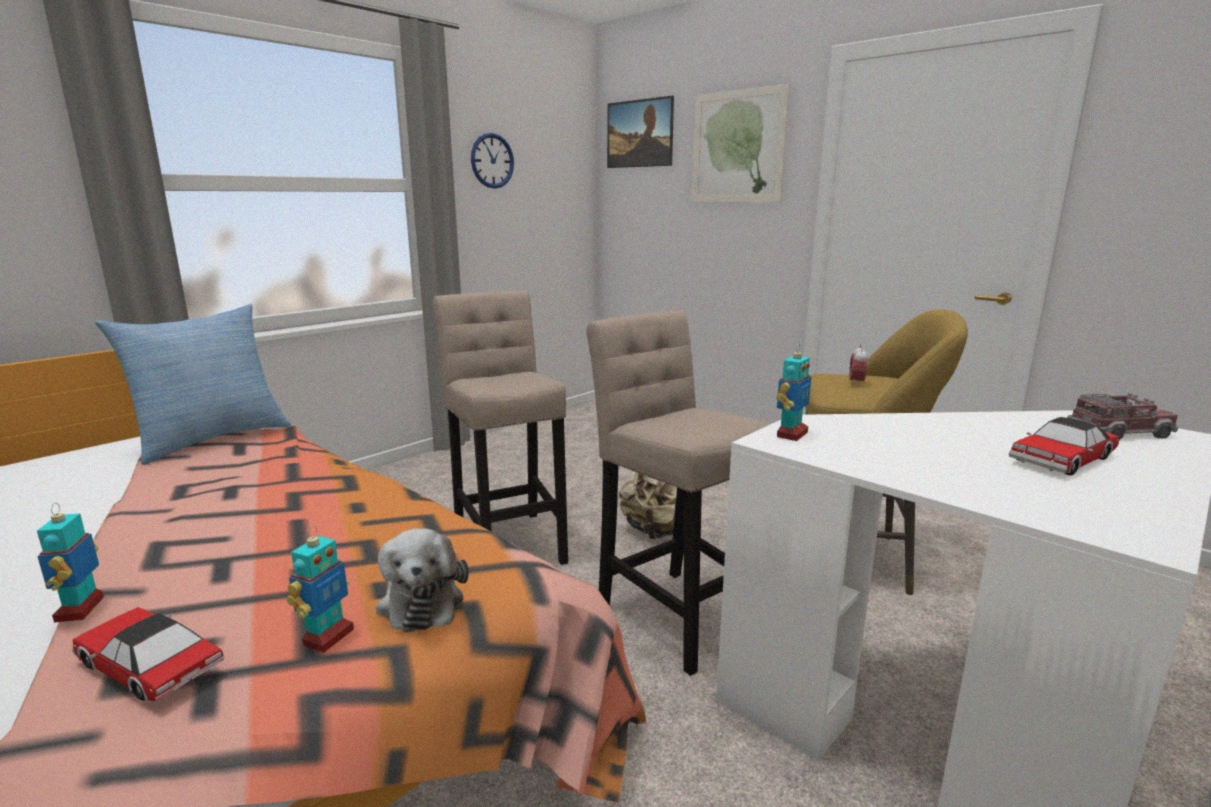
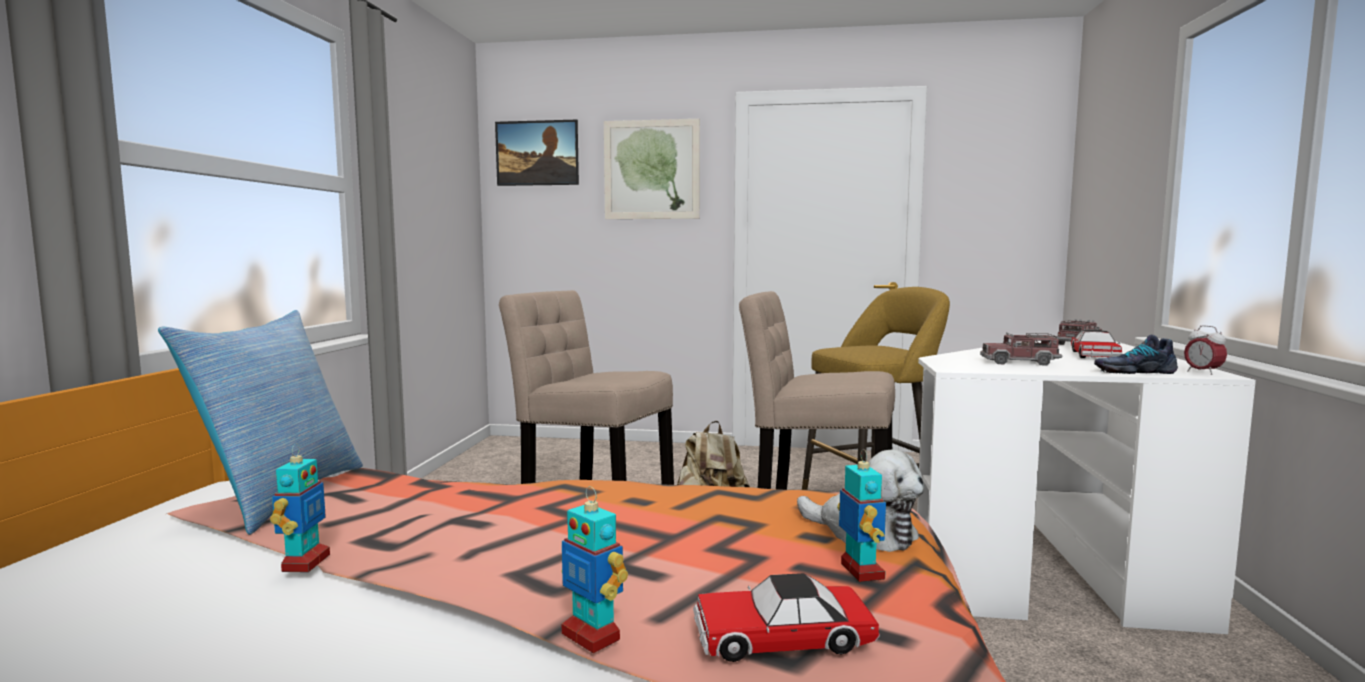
camera: 35 degrees left, 10 degrees down
(492, 161) = (409, 167): wall clock -> none
(791, 434) = (953, 364): toy robot -> toy robot (305, 563)
(856, 383) = (867, 348): alarm clock -> alarm clock (1203, 372)
(892, 448) = (1019, 362): none -> toy truck
(1010, 503) = (1133, 371): none -> shoe

